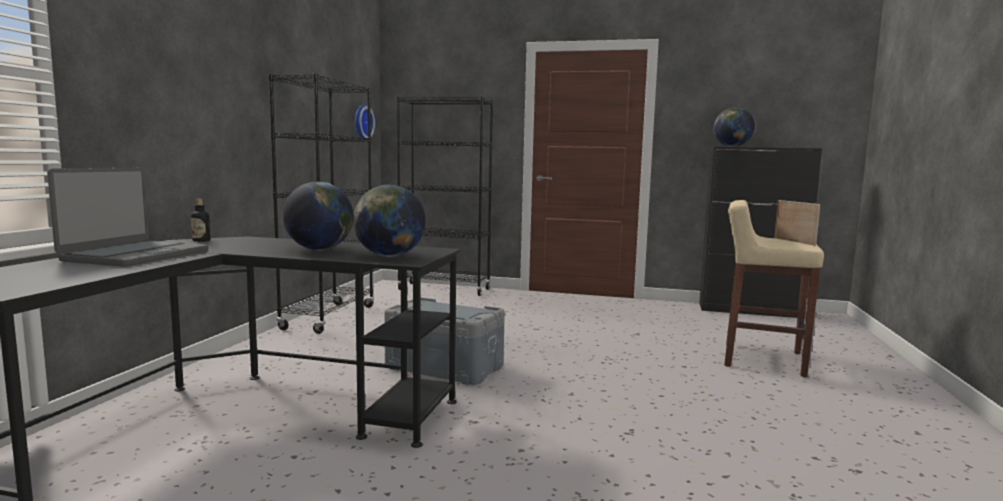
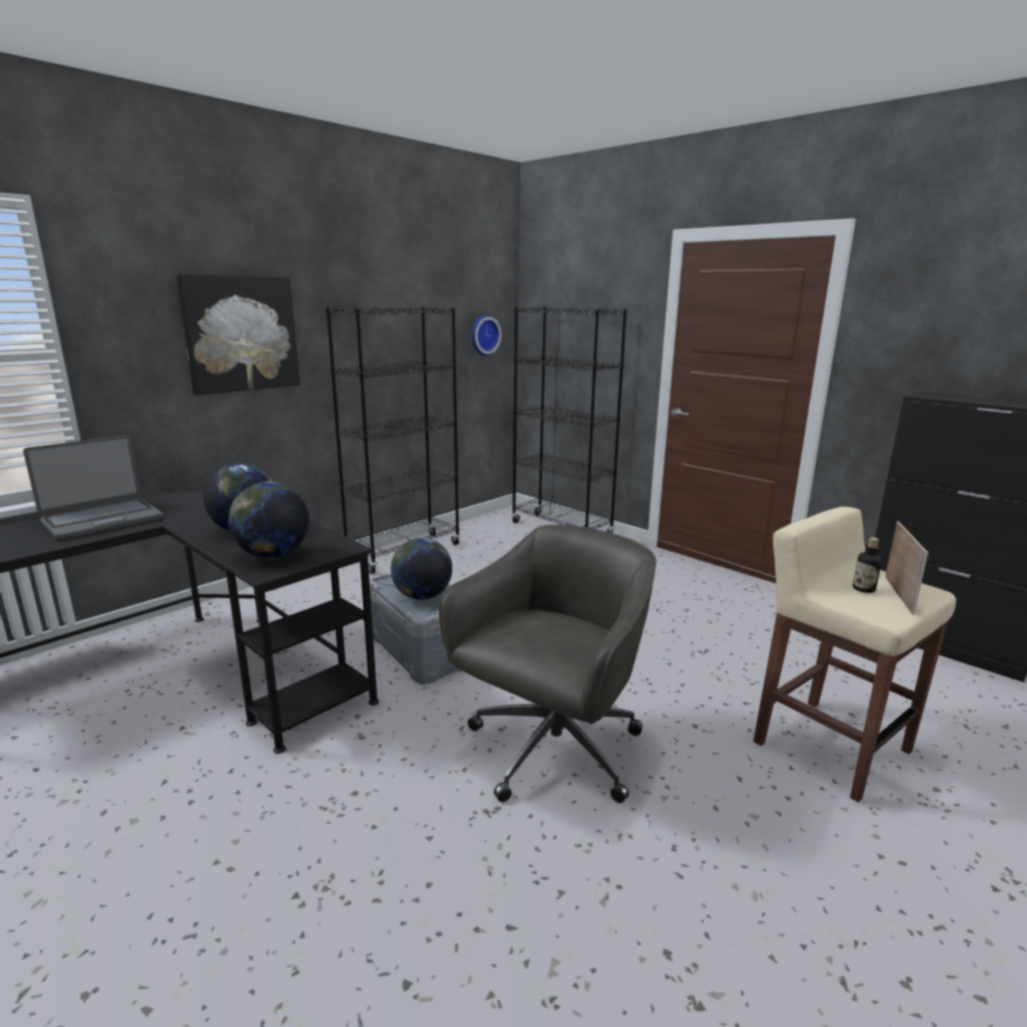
camera: 30 degrees right, 10 degrees up
(201, 241) = (195, 497): bottle -> bottle (863, 589)
(202, 86) = (241, 333): none -> picture
(621, 396) = (551, 751): none -> grey office chair
(732, 147) = (942, 396): globe -> globe (422, 596)

